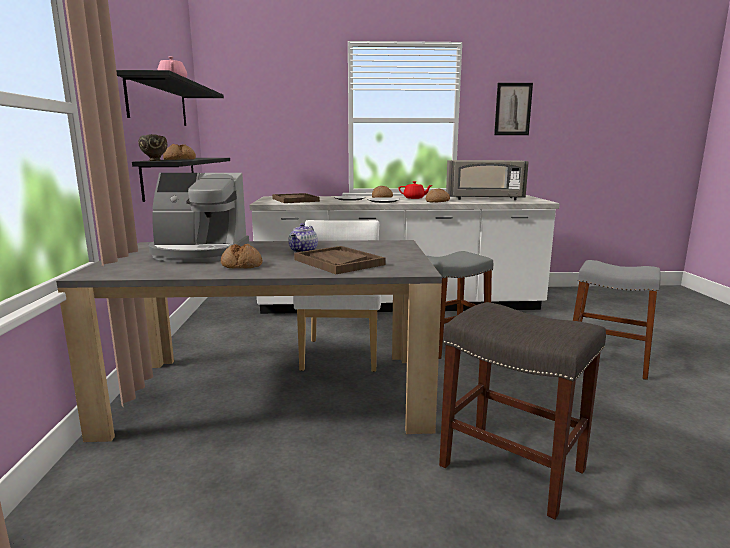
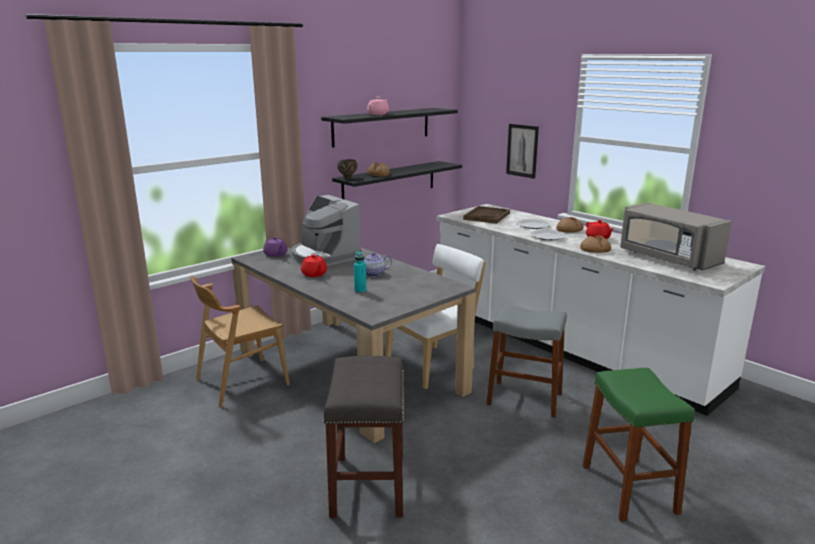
camera: 50 degrees right, 5 degrees up
(126, 264) = (275, 255): none -> purple teapot
(163, 471) = (242, 382): none -> brown chair
(242, 265) = (314, 274): bread -> red teapot
(338, 262) = (360, 291): brown tray -> turquoise bottle
(513, 109) = (774, 145): picture -> picture (522, 150)
(607, 361) = (629, 489): grey stool -> green stool

